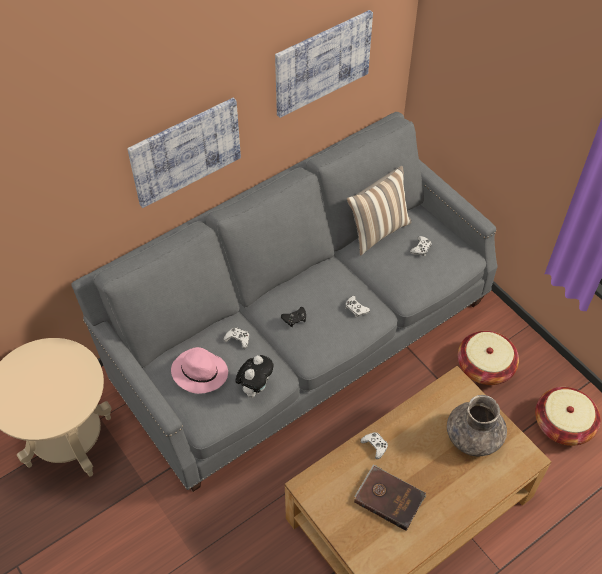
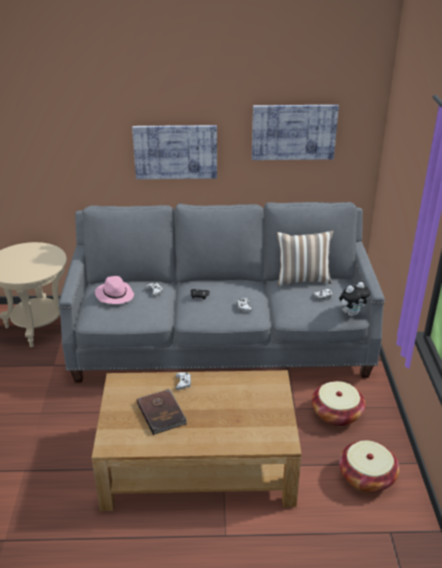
camera: 35 degrees right, 20 degrees down
(255, 387) = (138, 316): plush toy -> plush toy (352, 313)
(473, 437) = (256, 411): grey vase -> none

